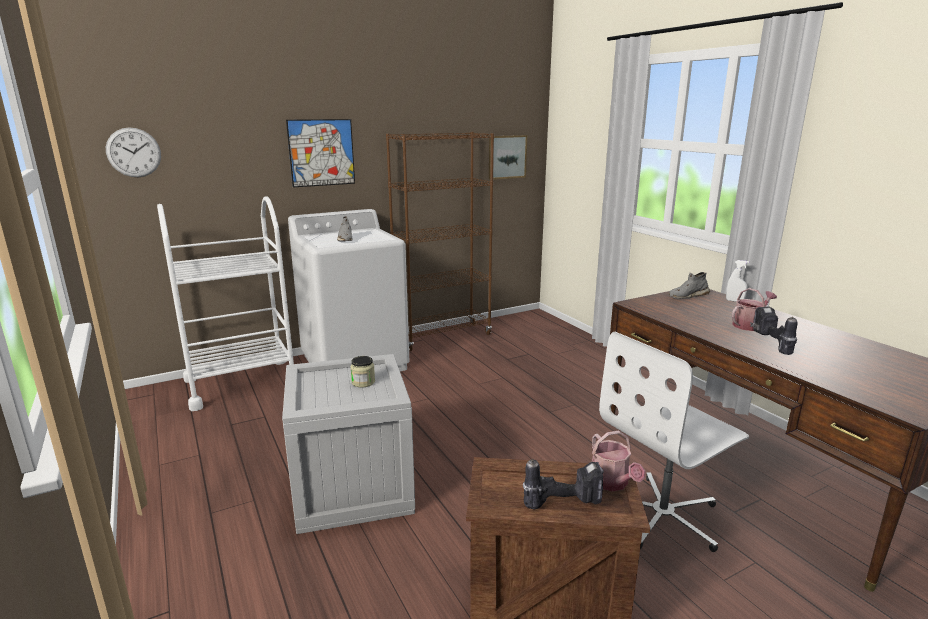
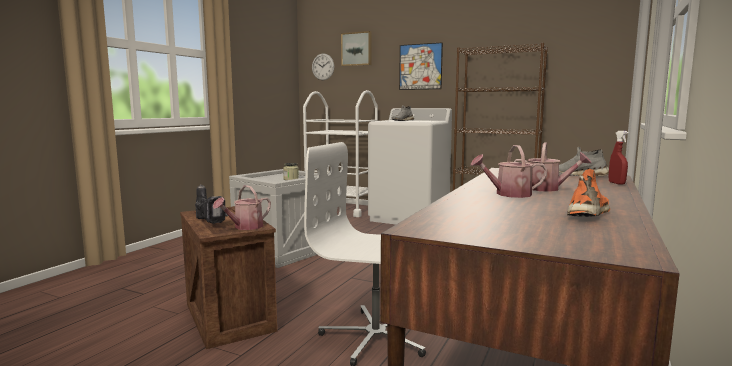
camera: 55 degrees right, 10 degrees down
(506, 157) = (589, 70): picture -> picture (357, 49)
(734, 301) = (616, 183): white spray bottle -> red spray bottle
(770, 343) = (508, 194): power drill -> watering can
(855, 348) = (589, 213): none -> orange shoe

